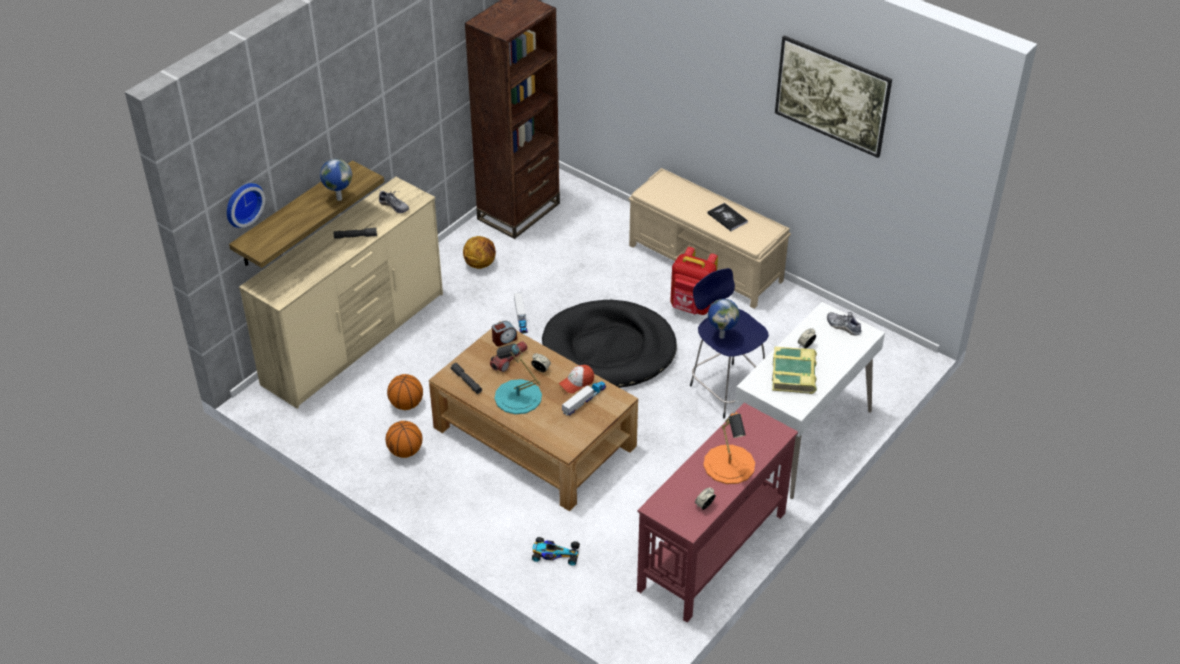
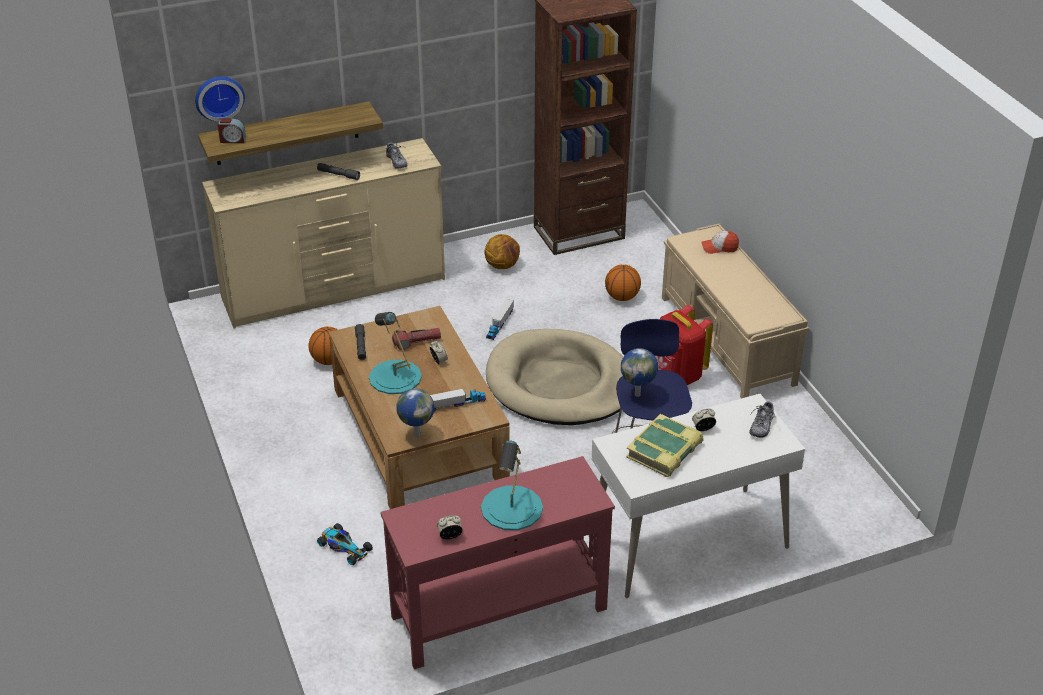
camera: 30 degrees right, 5 degrees down
(338, 198) = (325, 127): globe -> globe (416, 434)
(405, 451) = (291, 400): basketball -> basketball (622, 297)
(504, 339) = (429, 323): alarm clock -> alarm clock (232, 139)
(577, 383) = (462, 385): cap -> cap (719, 247)
(609, 349) = (559, 383): black dog bed -> beige dog bed
(727, 218) = (747, 289): book -> none
(729, 464) = (512, 508): orange table lamp -> turquoise table lamp
(829, 115) = (853, 186): picture -> none
(843, 326) = (762, 425): shoe -> shoe turned 135 degrees counterclockwise

